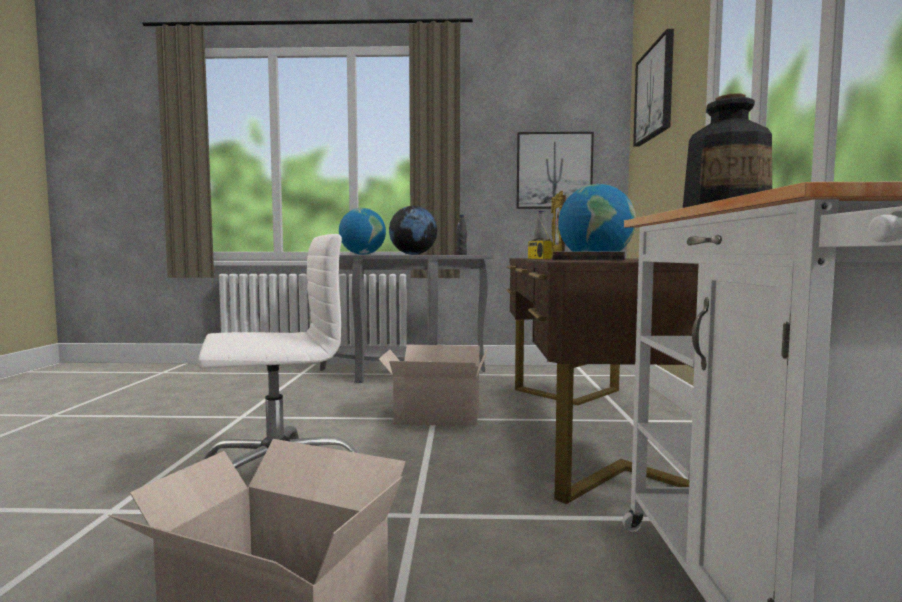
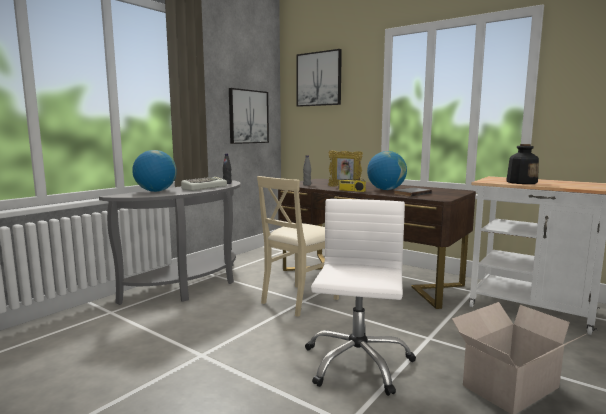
camera: 55 degrees left, 5 degrees up
(413, 254) = (204, 187): globe -> keyboard
(435, 416) = (299, 299): cardboard box -> beige chair

